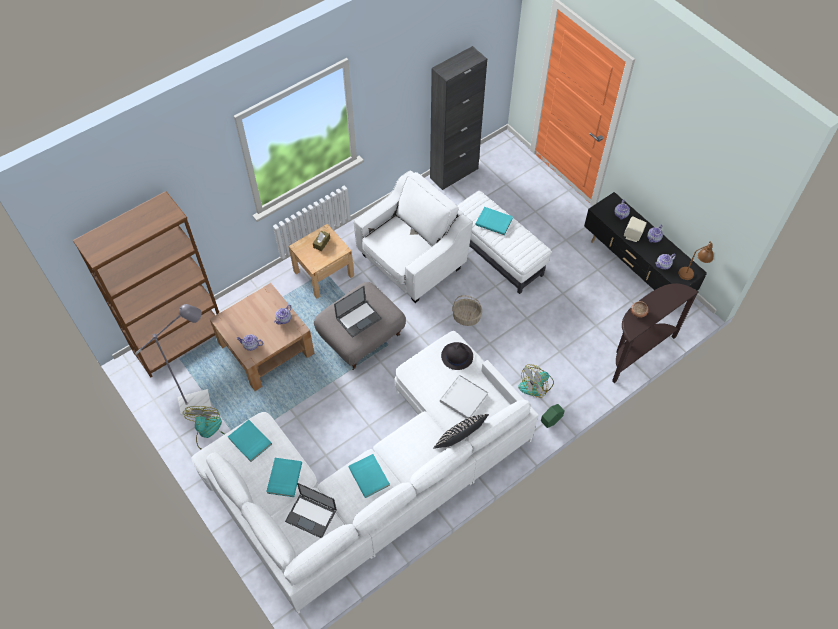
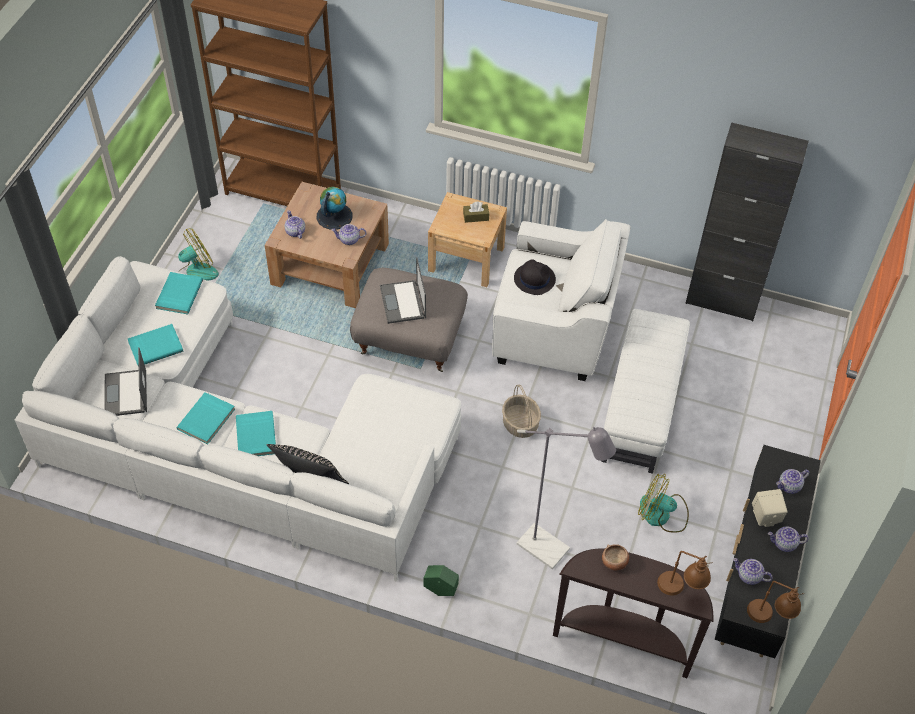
camera: 55 degrees right, 5 degrees down
(201, 400) = (227, 248): grey floor lamp -> grey floor lamp (550, 551)
(256, 316) = (334, 216): none -> globe
(359, 318) = (403, 302): laptop -> laptop turned 60 degrees clockwise
(456, 356) = (424, 420): black hat -> black hat (534, 278)
(464, 398) = (371, 456): white tray -> none
(494, 221) = (652, 357): turquoise book -> turquoise book (257, 435)
(536, 385) = (481, 547): fan -> fan (662, 514)
(673, 294) = (680, 590): none -> brown table lamp

